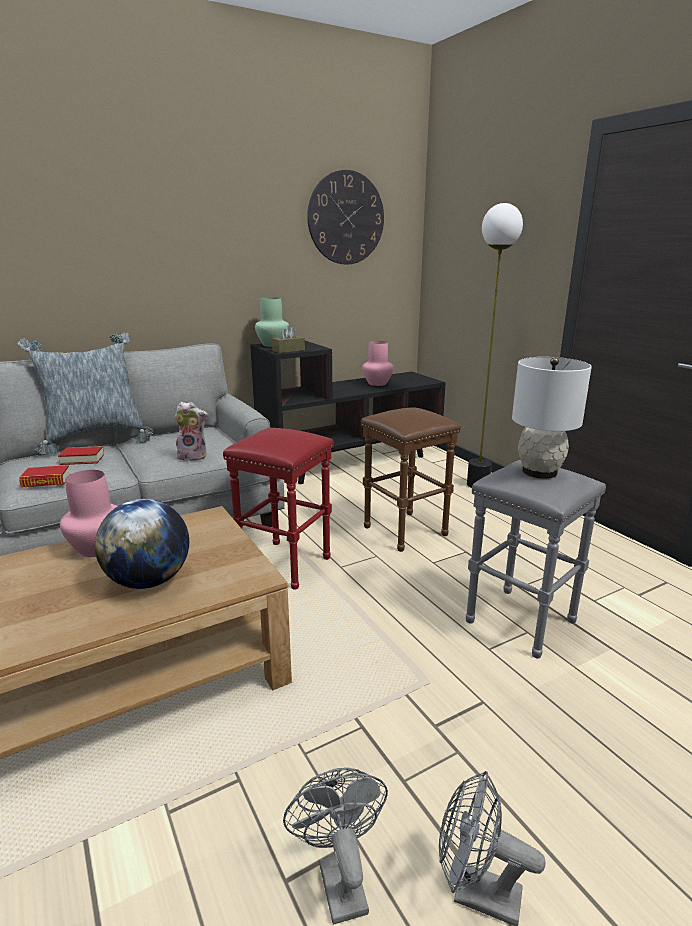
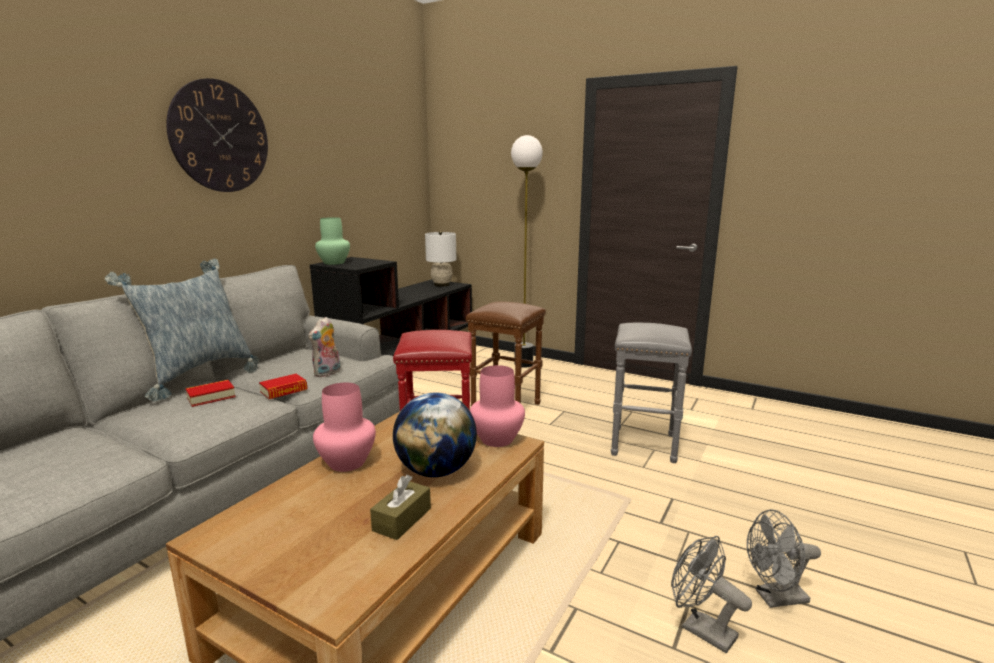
camera: 30 degrees left, 5 degrees down
(46, 481) = (202, 423): book -> book (284, 391)
(193, 456) = (327, 373): plush toy -> plush toy turned 150 degrees clockwise
(288, 350) = (360, 266): brown tissue box -> brown tissue box (402, 519)
(346, 218) = (375, 144): wall clock -> wall clock (220, 137)
(378, 383) = (418, 291): pink vase -> pink vase (497, 439)
(539, 472) = (652, 326): white table lamp -> white table lamp (441, 285)

